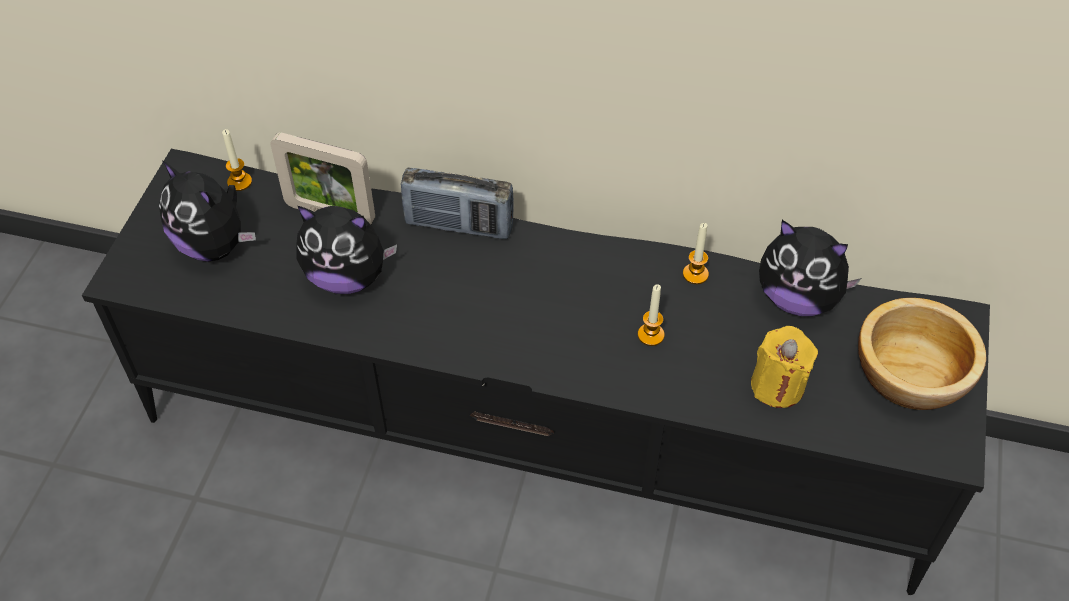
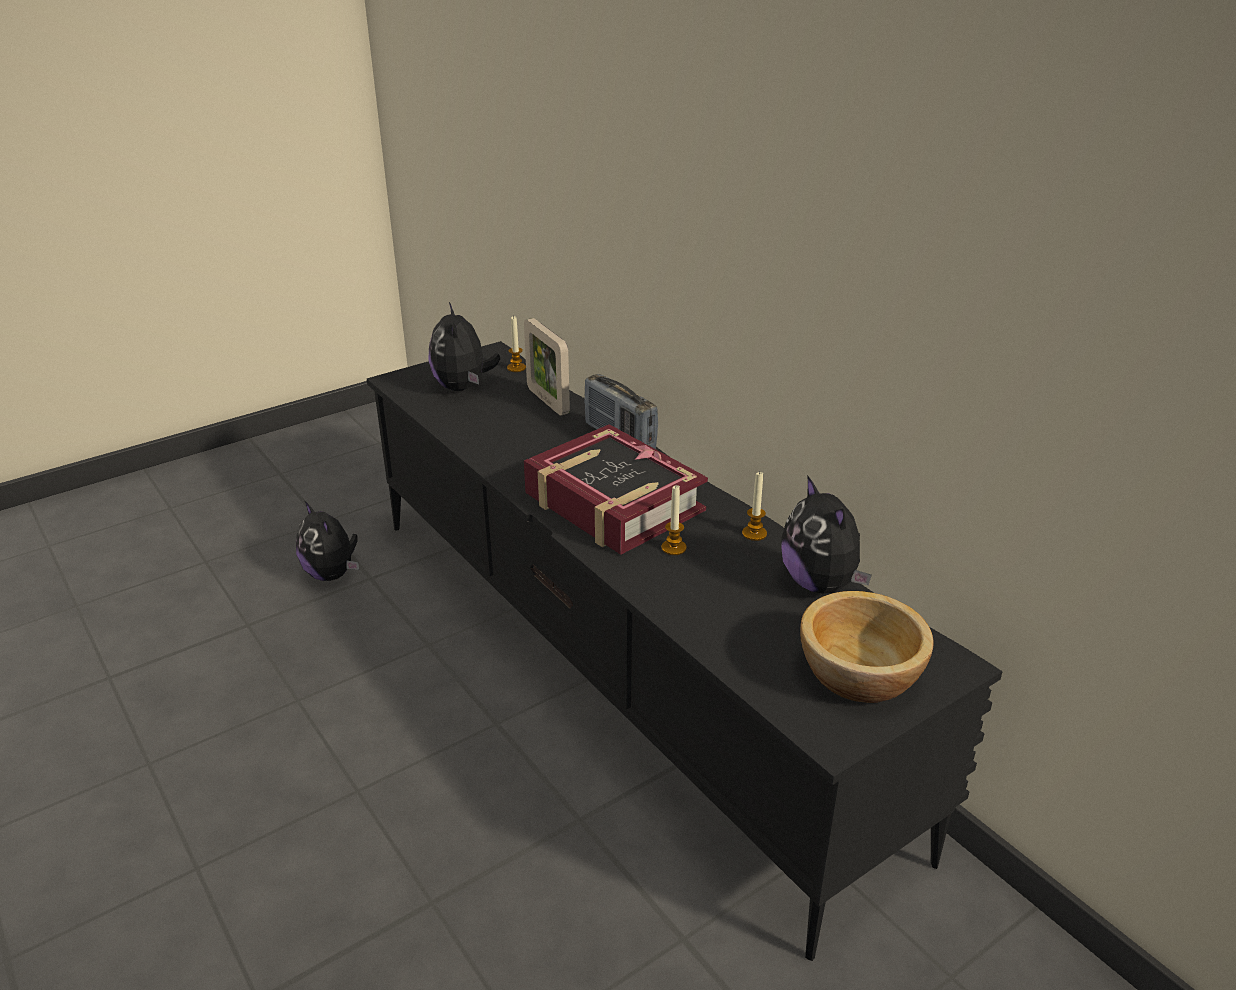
camera: 40 degrees right, 20 degrees down
(347, 277) = (516, 432): plush toy -> plush toy (332, 574)
(543, 314) = (613, 503): none -> book
(777, 386) = (733, 621): yellow candle -> none

